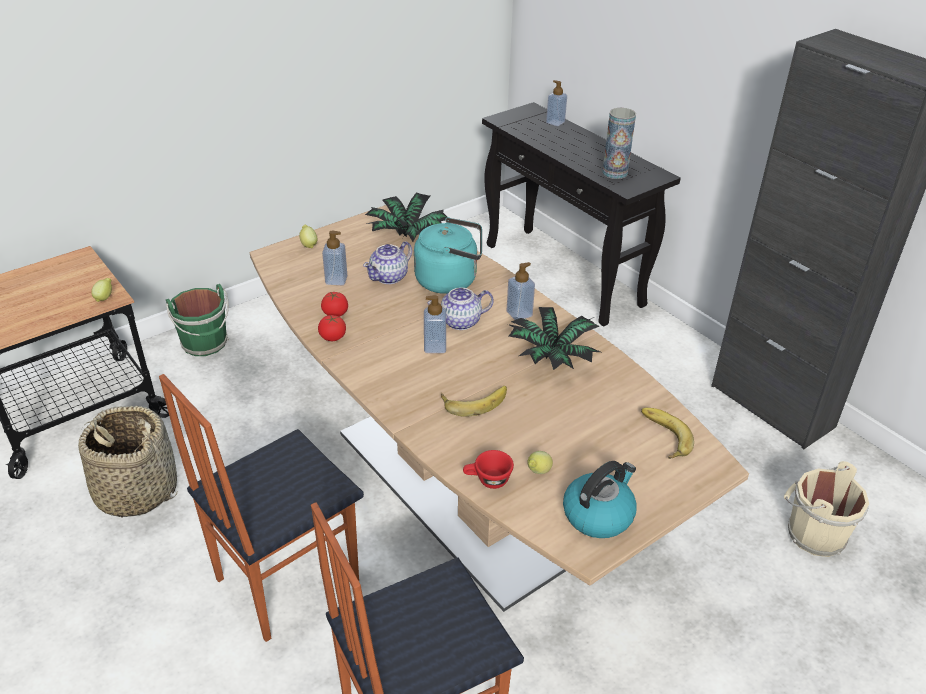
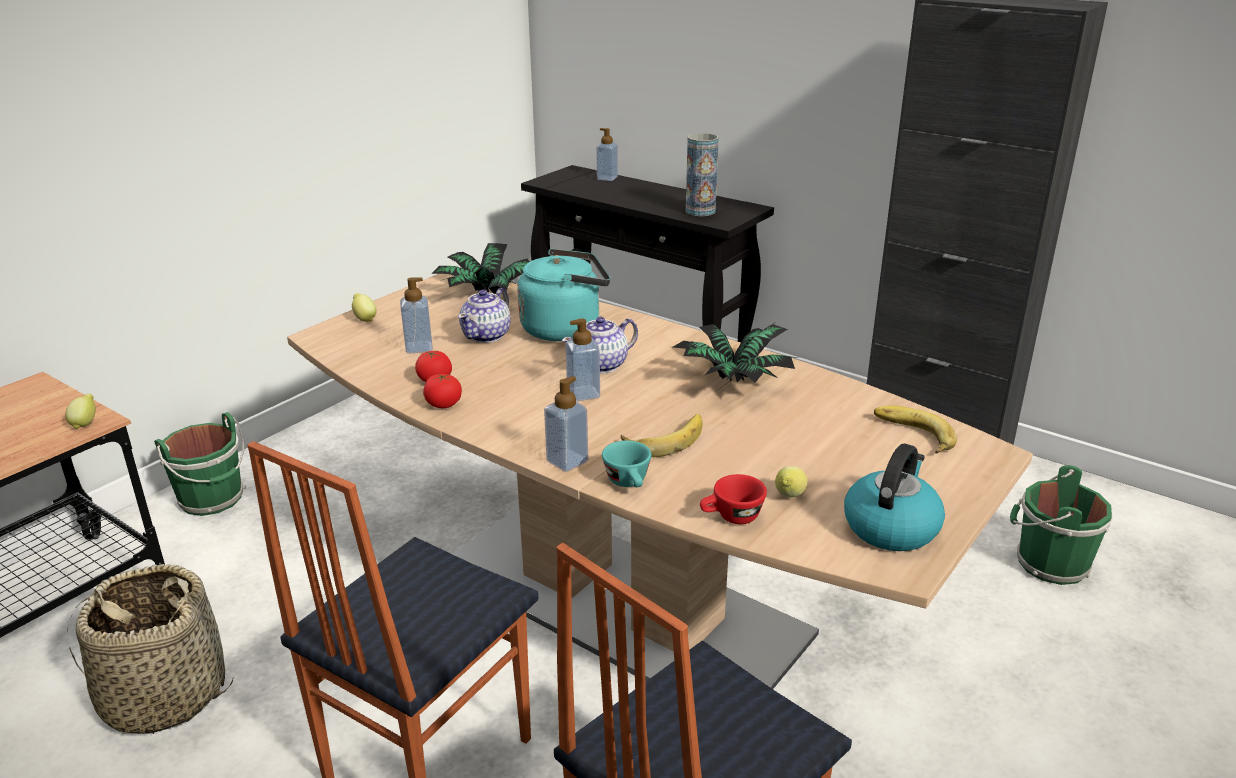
camera: 15 degrees left, 10 degrees down
(430, 435) = (629, 483): none -> turquoise cup
(519, 314) = (668, 347): soap dispenser -> soap dispenser (567, 461)
(813, 534) = (1048, 563): beige bucket -> green bucket

